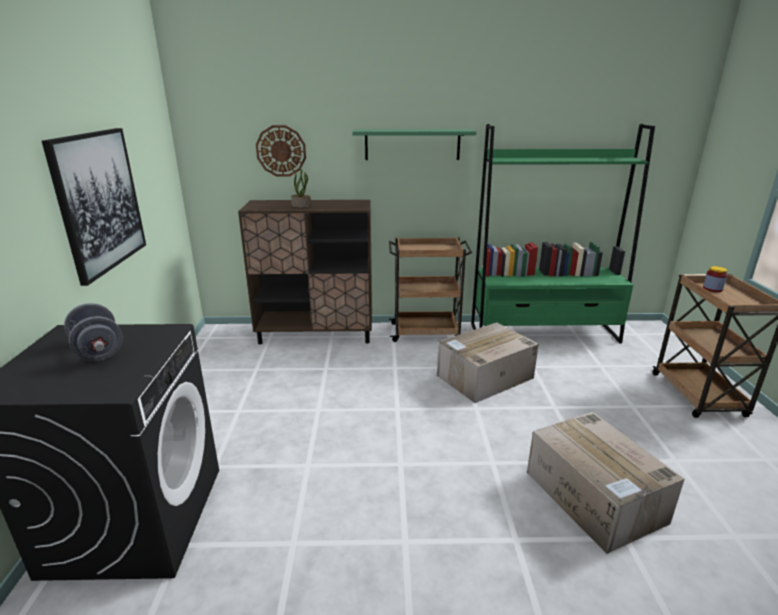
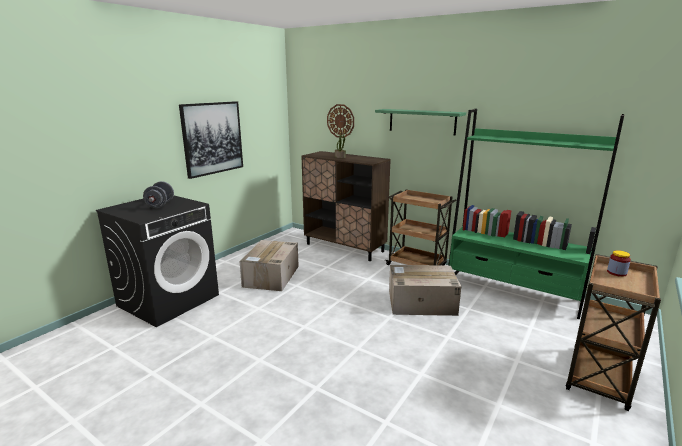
camera: 35 degrees right, 5 degrees down
(595, 498) = (398, 394): cardboard box -> cardboard box (271, 277)

